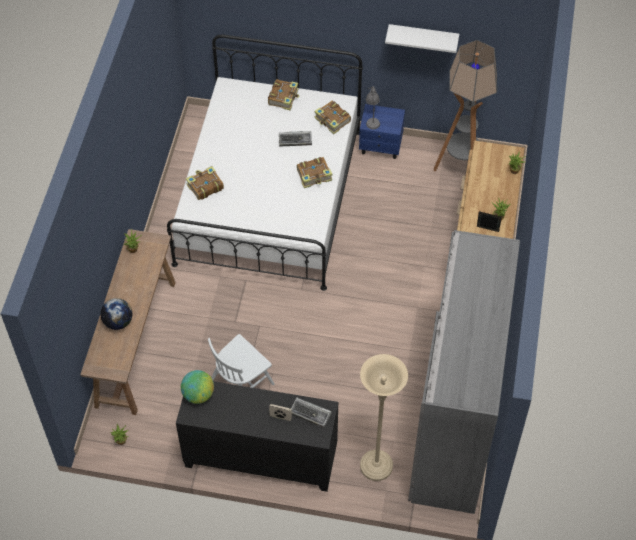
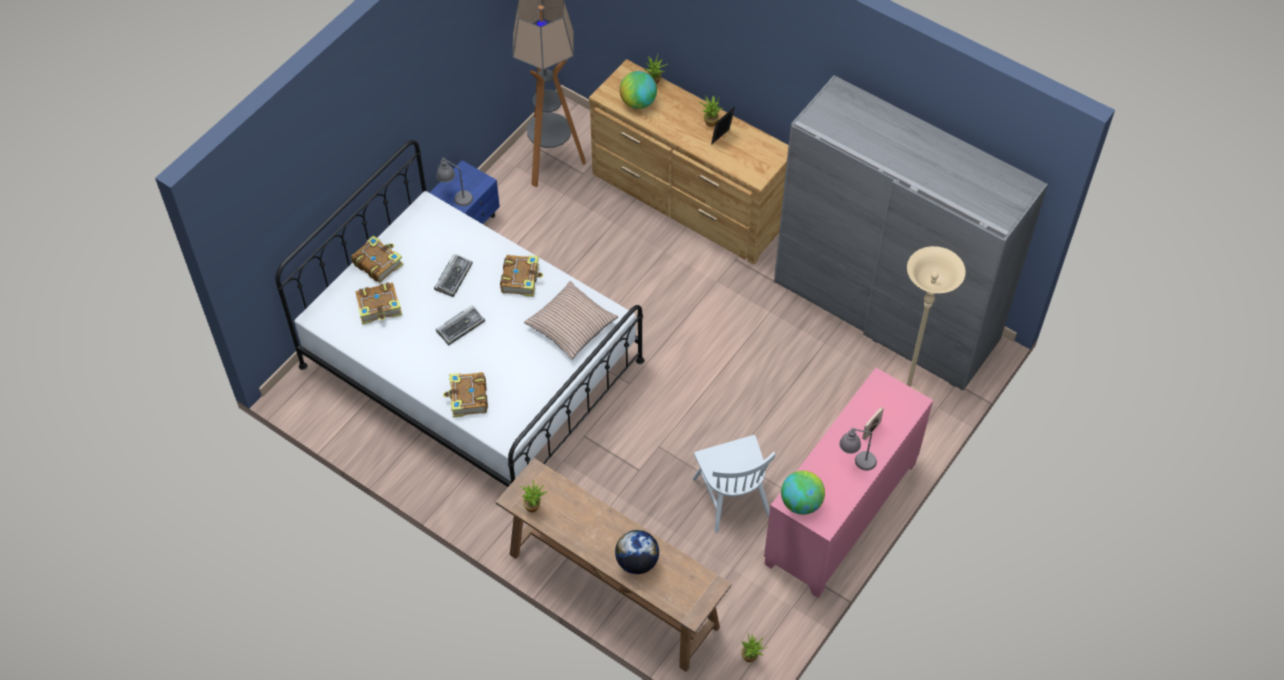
camera: 65 degrees left, 0 degrees up
(249, 417) = (856, 462): none -> grey table lamp
(260, 458) = (842, 514): black cabinet -> pink cabinet
(292, 218) = (571, 325): none -> pillow
(310, 414) = (879, 399): keyboard -> keyboard (461, 326)
(332, 121) = (447, 229): book -> book (379, 307)
(423, 37) = (457, 54): white shelf -> none
(488, 169) = (638, 102): none -> globe

